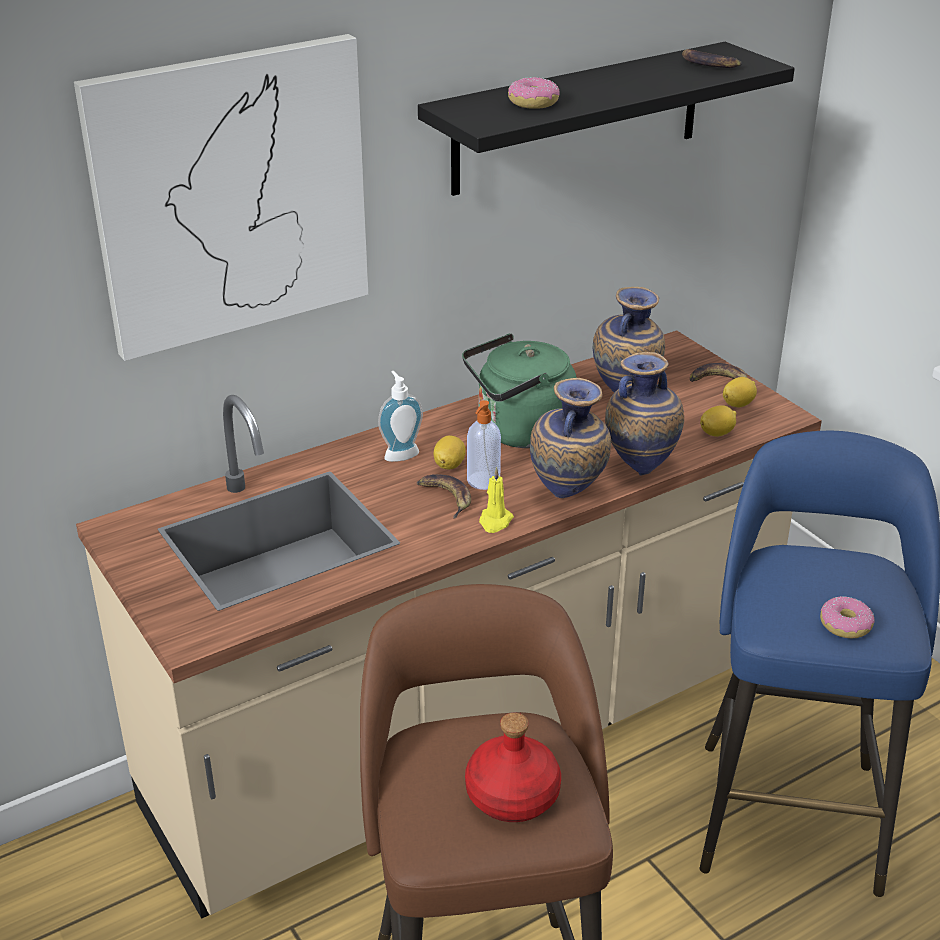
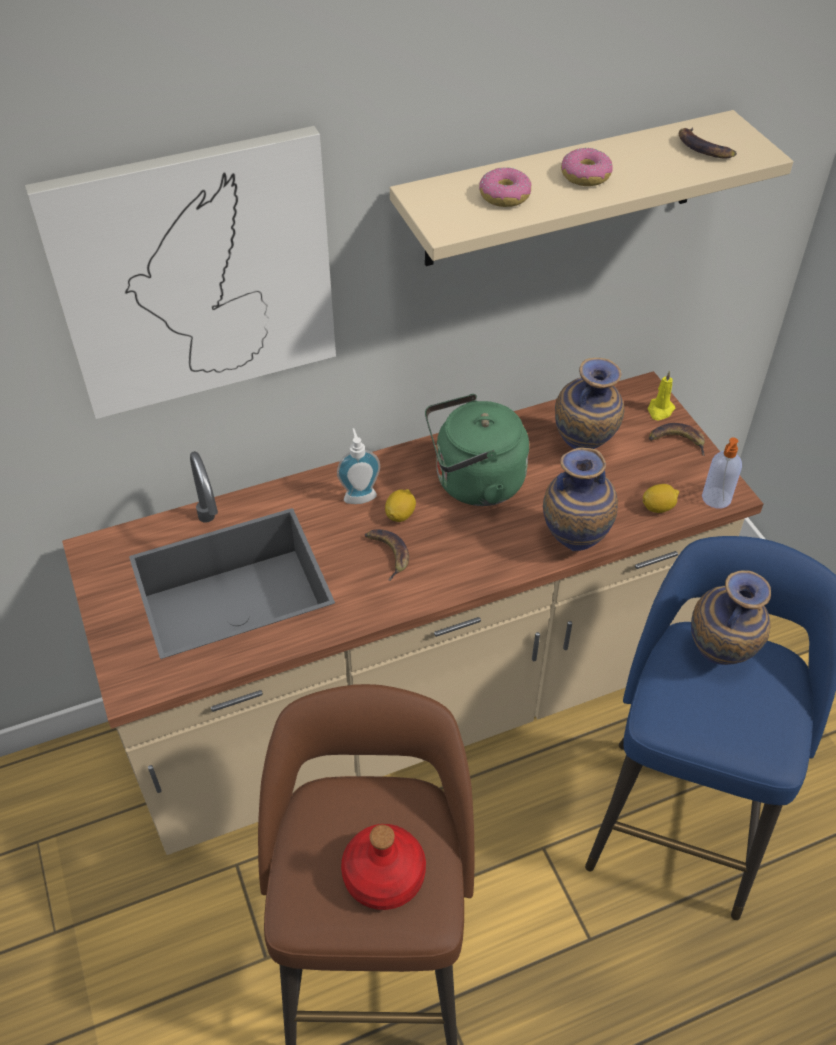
camera: 10 degrees right, 15 degrees up
(483, 481) = (426, 539): soap dispenser -> soap dispenser (715, 499)
(495, 521) = (425, 589): yellow candle -> yellow candle (660, 410)
(568, 498) = (498, 569): vase -> vase (718, 658)
(578, 118) = (563, 190): black shelf -> beige shelf
(738, 404) = (688, 473): lemon -> none
(845, 625) = (732, 730): donut -> donut (585, 176)

